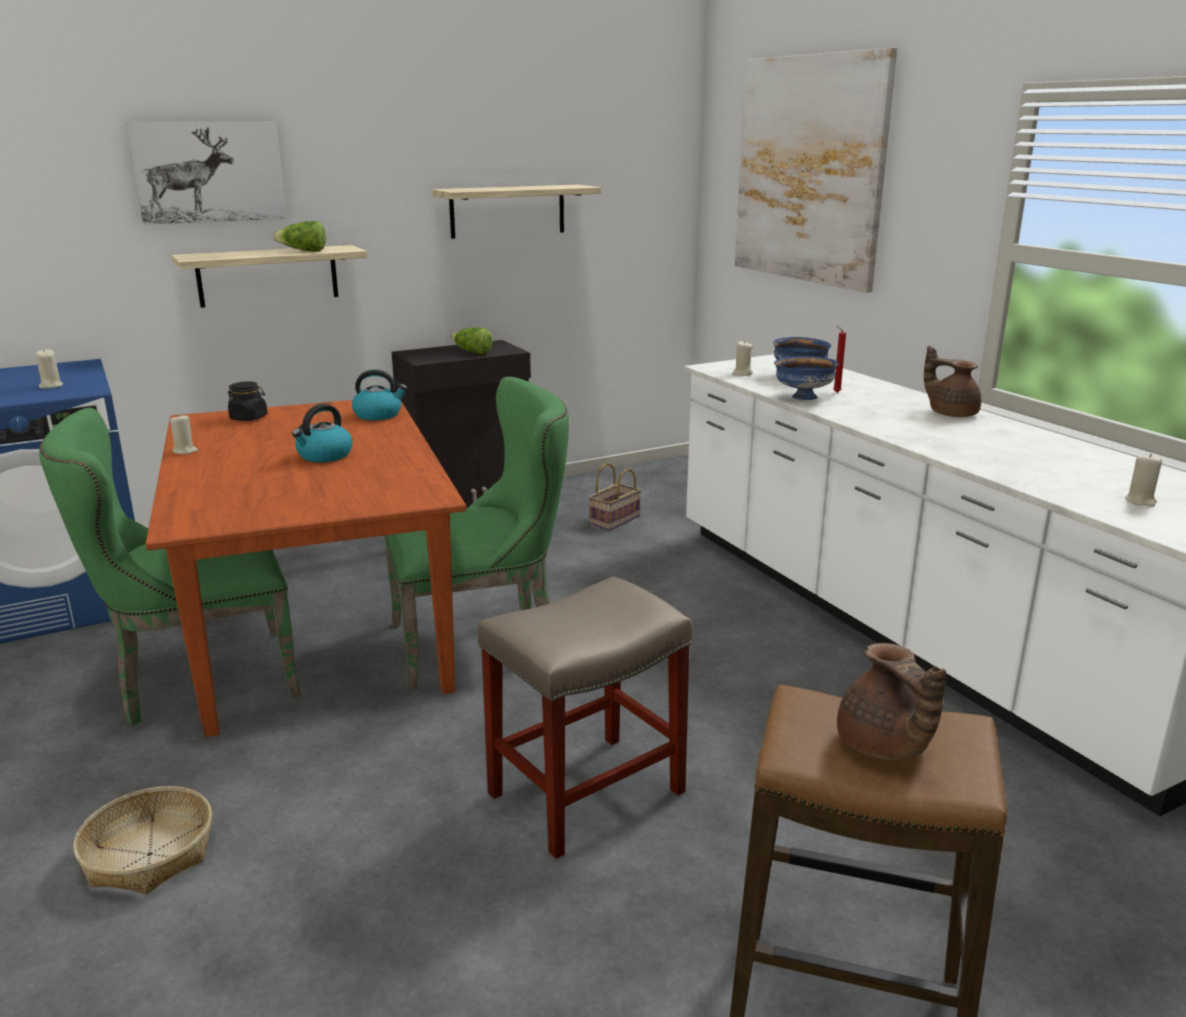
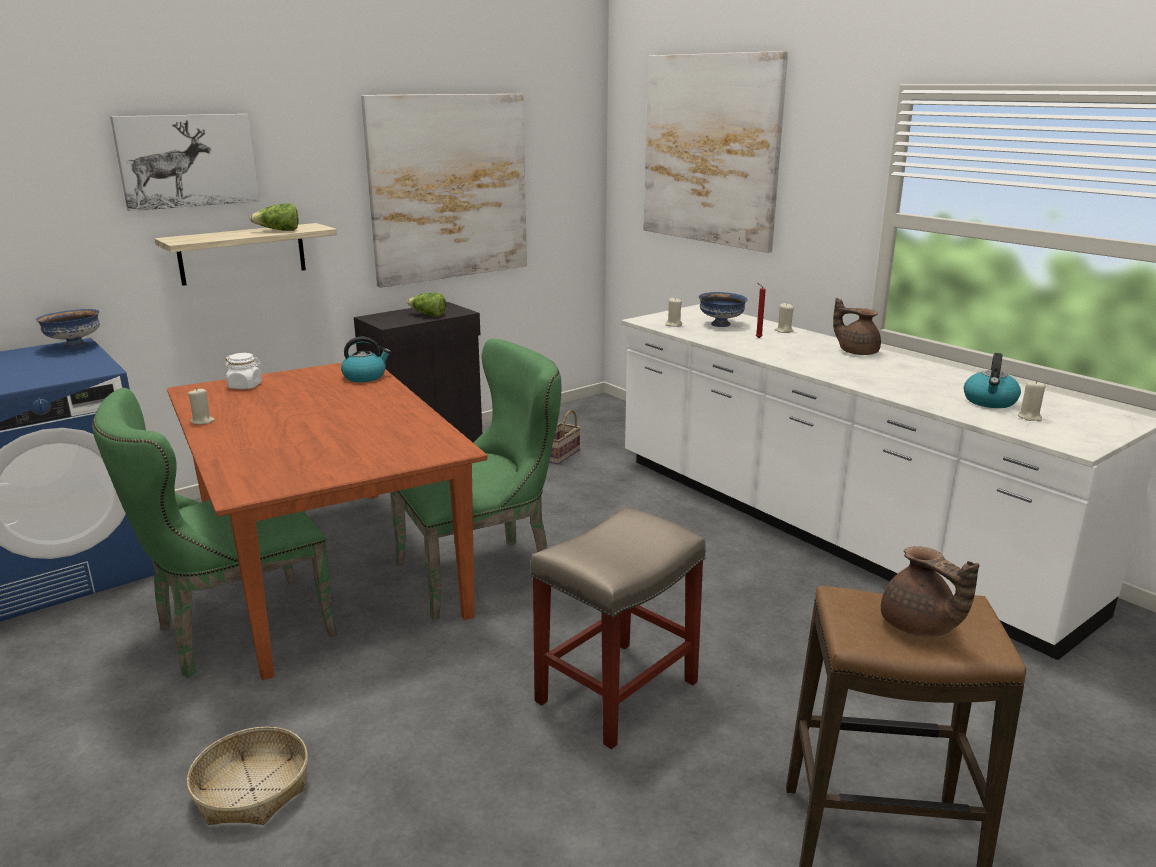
camera: 10 degrees left, 0 degrees up
(51, 386) = (61, 367): beige candle -> beige candle (783, 331)
(249, 418) = (245, 386): black jar -> white jar
(324, 456) = (336, 418): kettle -> kettle (990, 402)
(508, 211) = (449, 188): shelf -> picture
(803, 397) = (734, 344): blue bowl -> blue bowl (74, 347)

